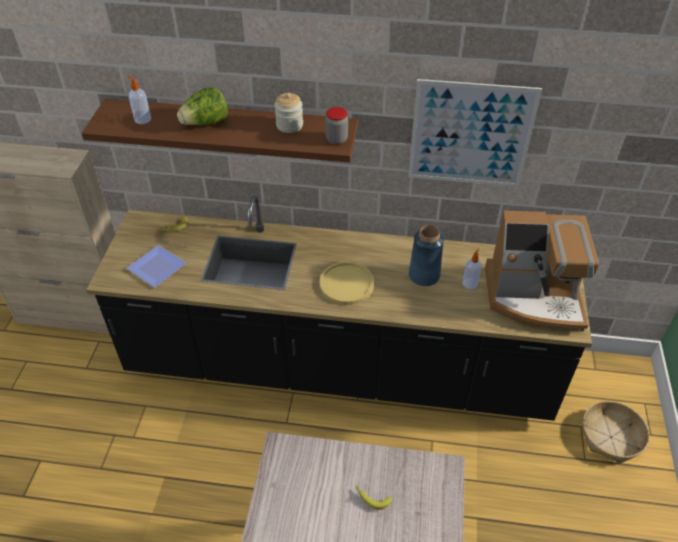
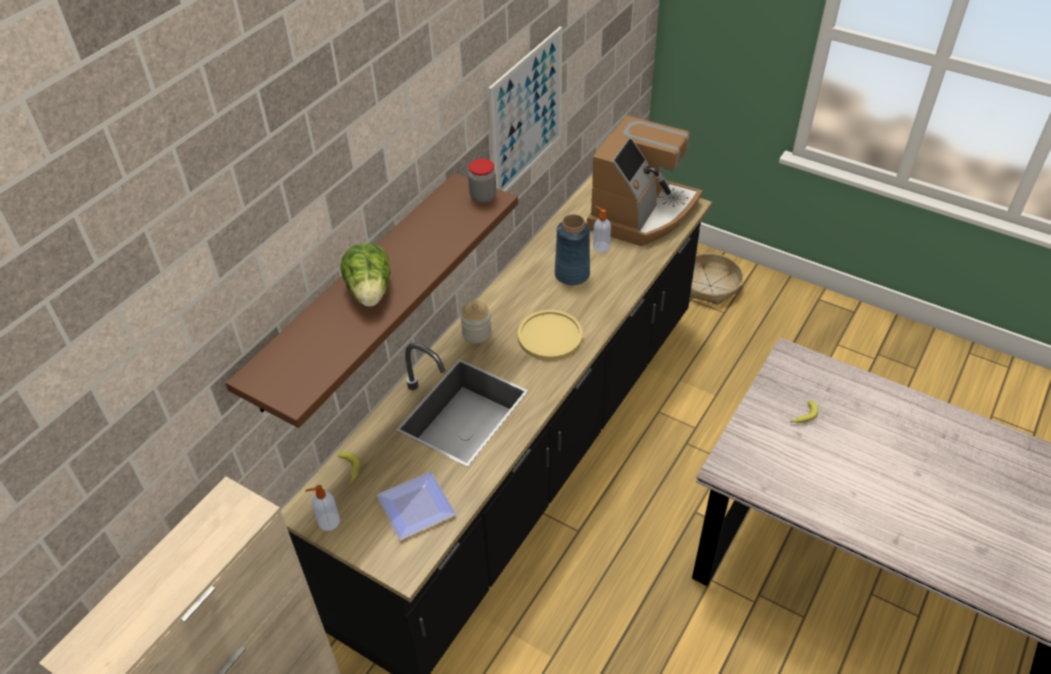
camera: 65 degrees left, 0 degrees up
(142, 119) = (313, 350): soap dispenser -> soap dispenser (328, 522)
(289, 125) = (429, 225): jar -> jar (476, 333)

